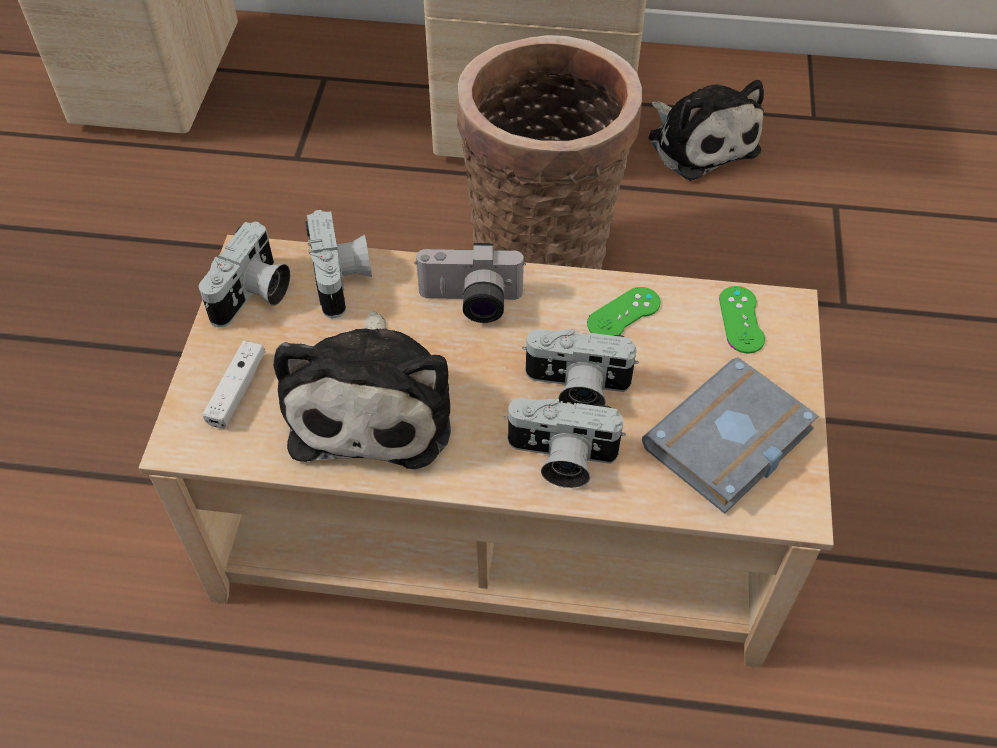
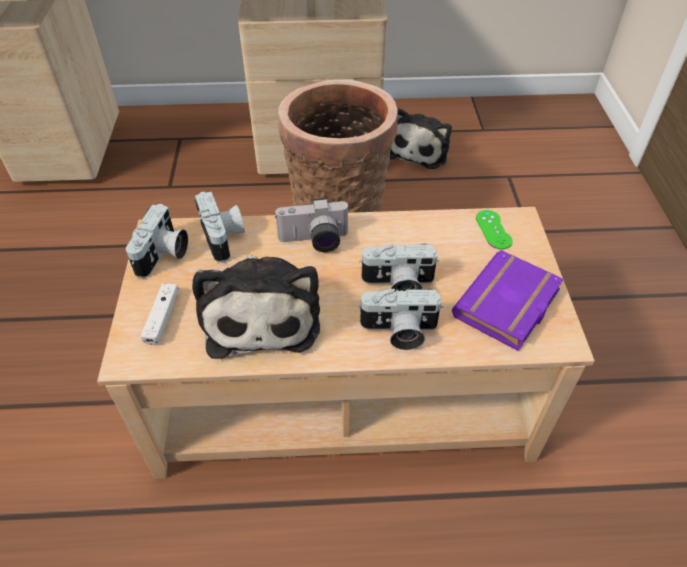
camera: 10 degrees left, 5 degrees down
(623, 313) = (417, 235): green game controller -> none
(700, 141) = (419, 150): plush toy -> plush toy turned 60 degrees clockwise
(729, 444) = (508, 307): grey book -> purple book

